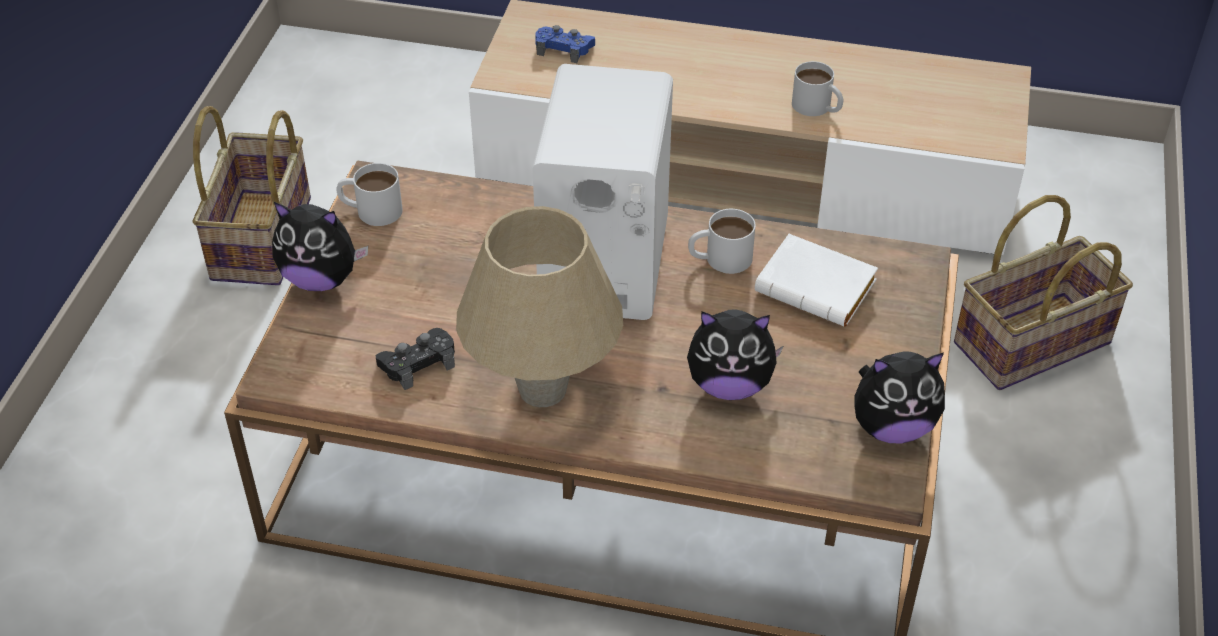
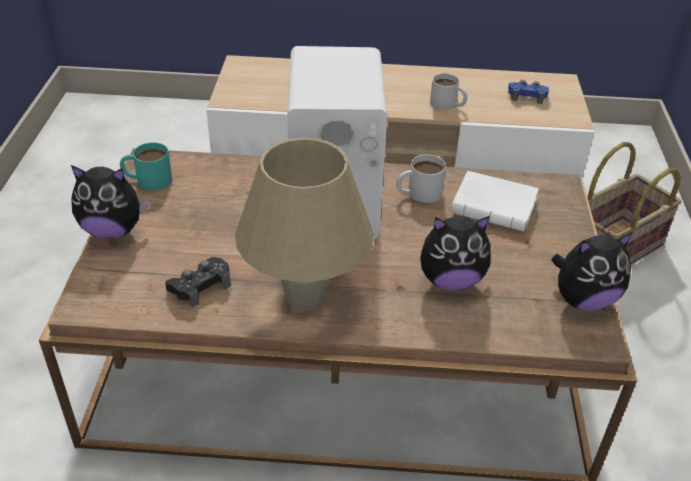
camera: 10 degrees left, 5 degrees down
(264, 239) = (63, 225): basket -> none
(370, 210) = (147, 180): white mug -> turquoise mug
(564, 49) = (268, 81): blue game controller -> blue game controller (527, 96)

